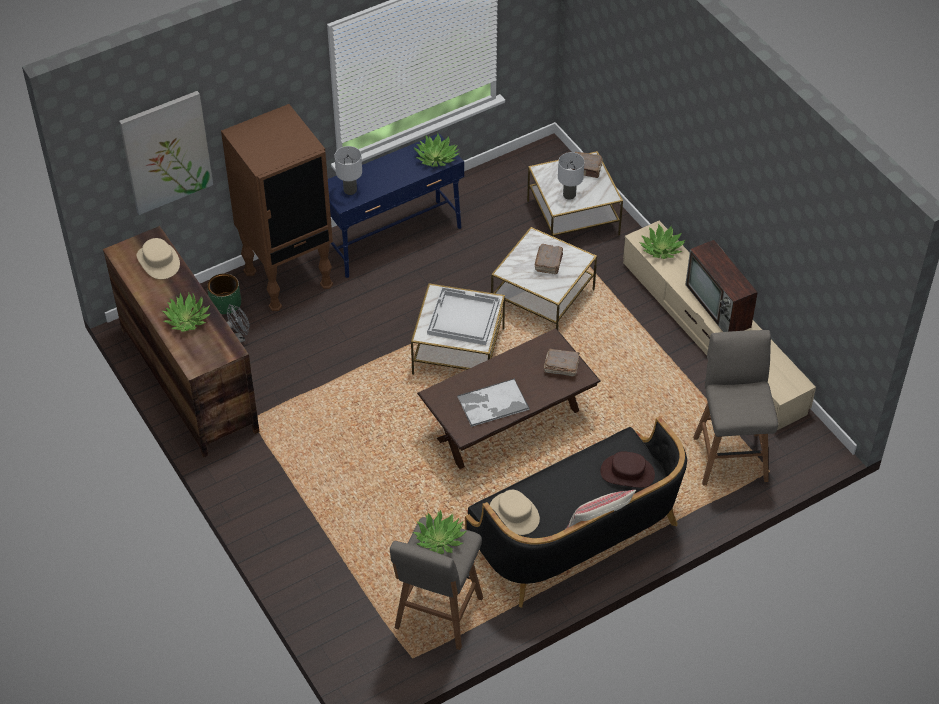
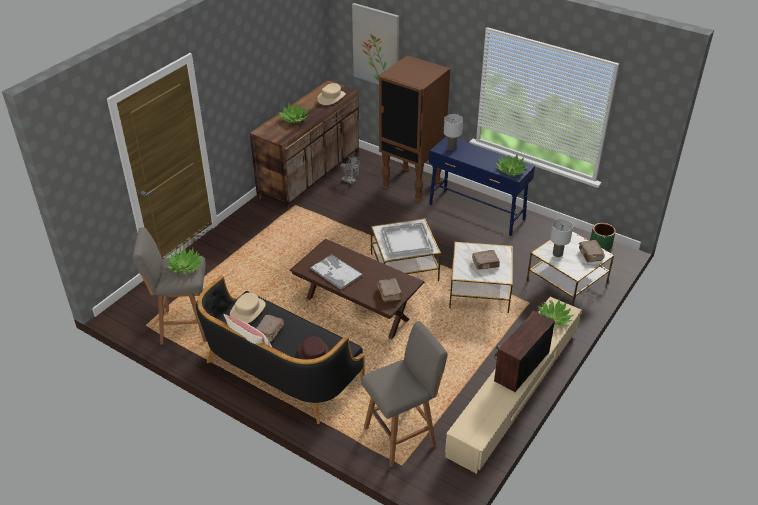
camera: 65 degrees right, 10 degrees down
(225, 303) = (374, 169): green planter -> green planter (600, 245)
(564, 503) = (269, 332): none -> brown book

